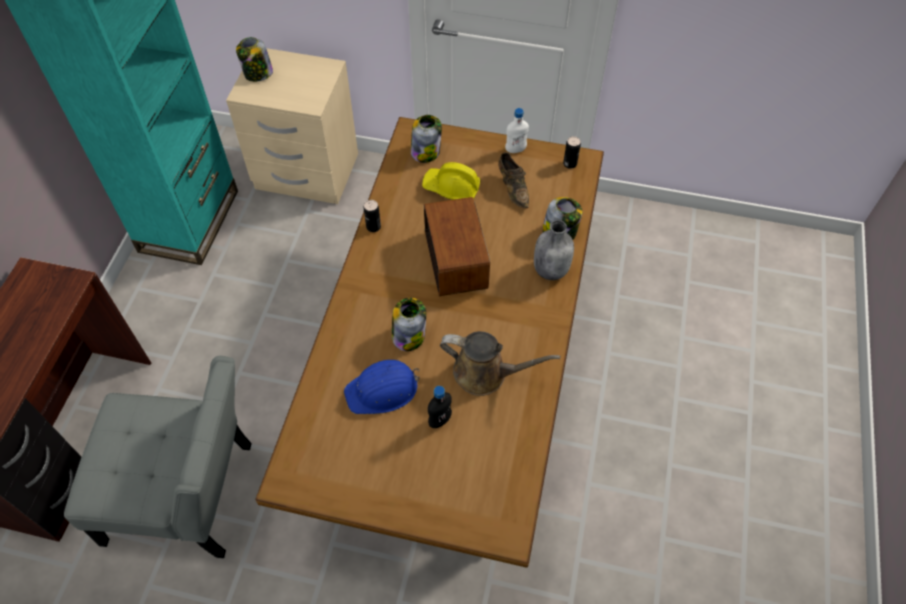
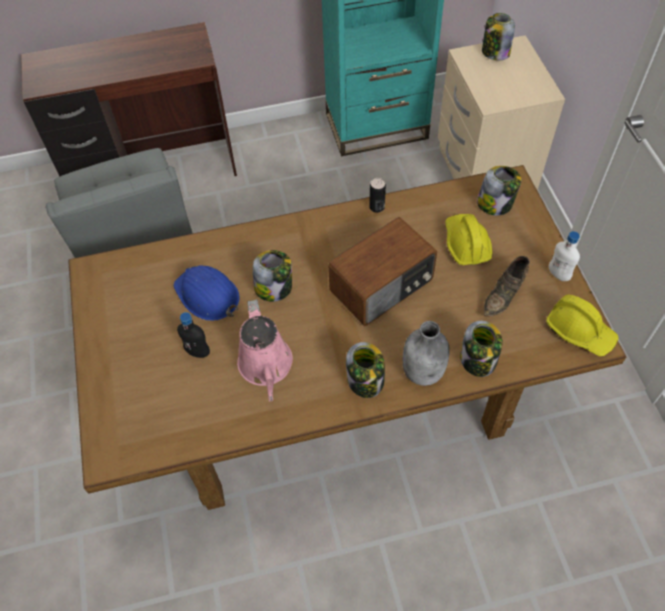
camera: 65 degrees right, 0 degrees up
(485, 373) = (266, 367): brown watering can -> pink watering can
(538, 310) = (366, 381): none -> jar
(570, 164) = (580, 331): can -> yellow hard hat

